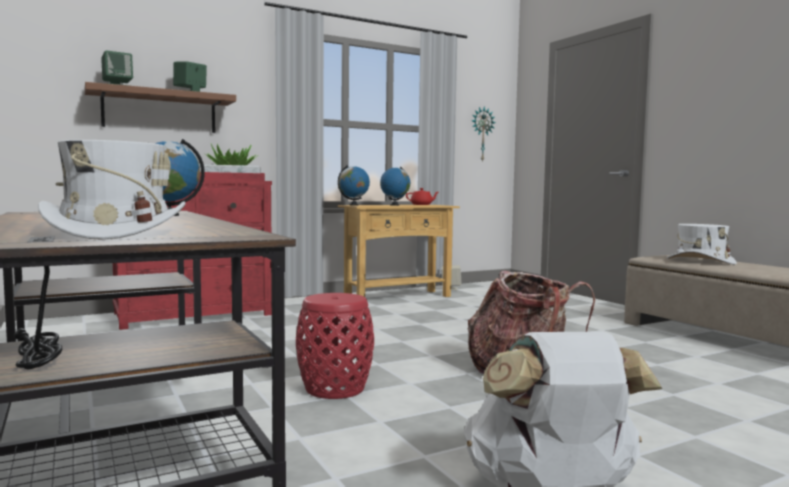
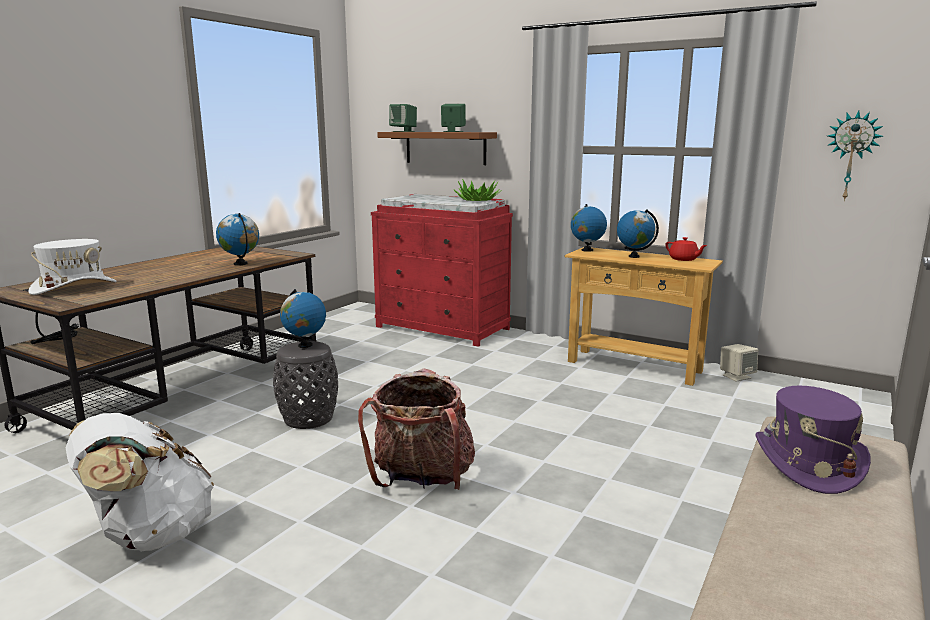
camera: 60 degrees right, 10 degrees up
(327, 296) = (305, 345): none -> globe
(335, 389) = (308, 419): red stool -> grey stool
(700, 261) = (807, 463): white hat -> purple hat

